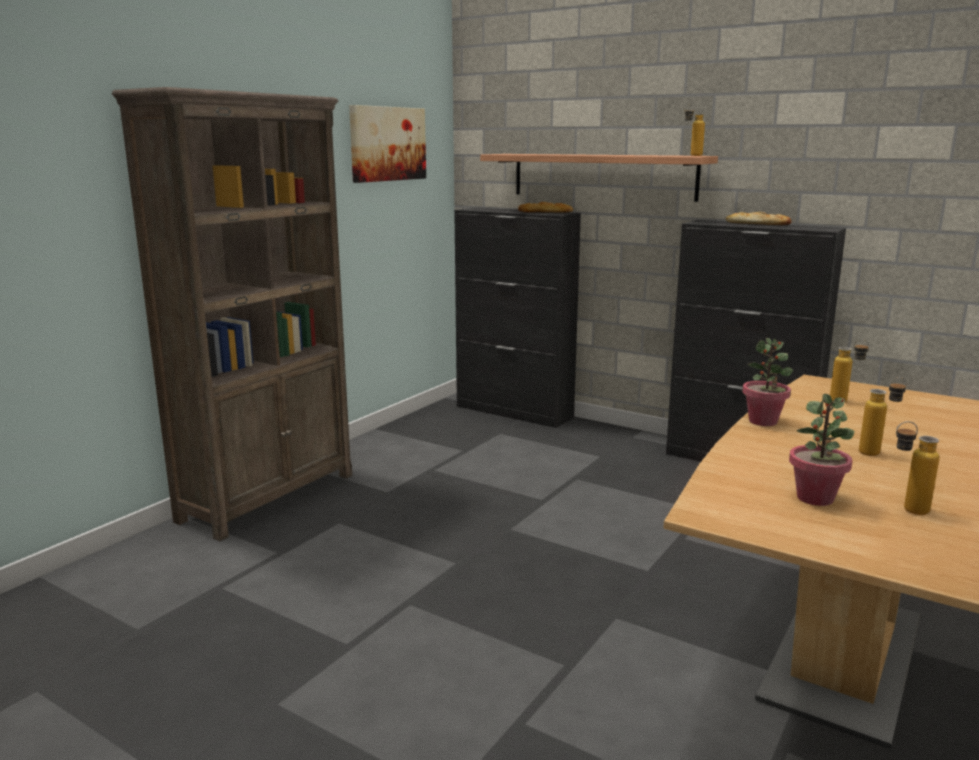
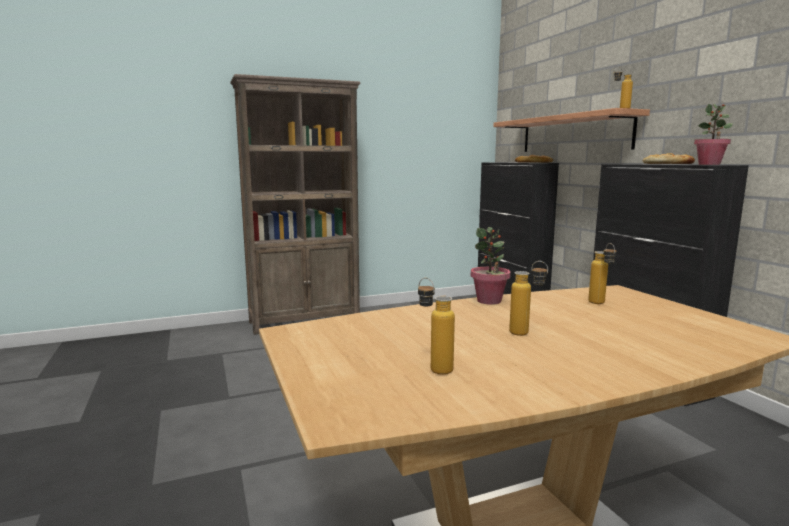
camera: 35 degrees right, 5 degrees down
(387, 144) = (432, 117): picture -> none
(815, 498) = (387, 344): potted plant -> potted plant (709, 164)

